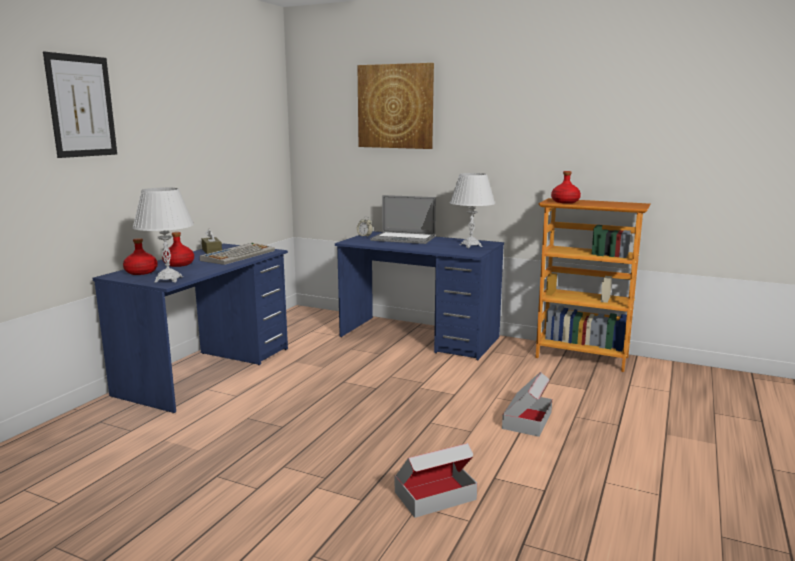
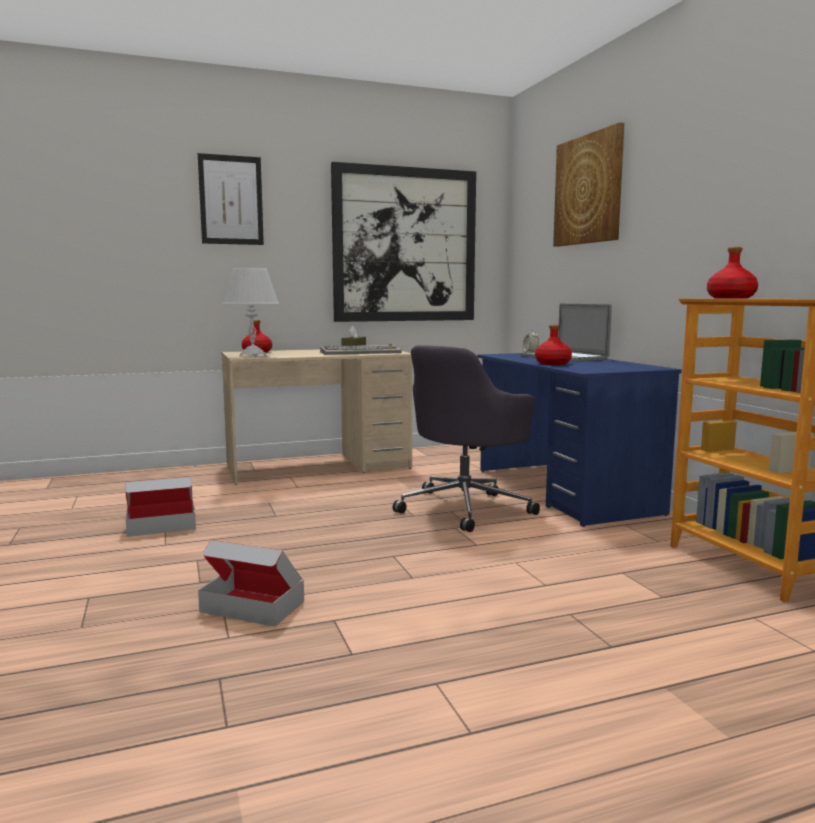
camera: 45 degrees right, 5 degrees down
(179, 264) = (298, 352): red bottle -> red bottle (553, 364)
(207, 371) = (318, 466): blue desk -> beige desk
(226, 144) = (405, 245): none -> picture
(393, 370) = (466, 507): none -> grey office chair
(470, 246) = (617, 367): white table lamp -> none
(527, 420) = (498, 593): cardboard box -> cardboard box (162, 526)

